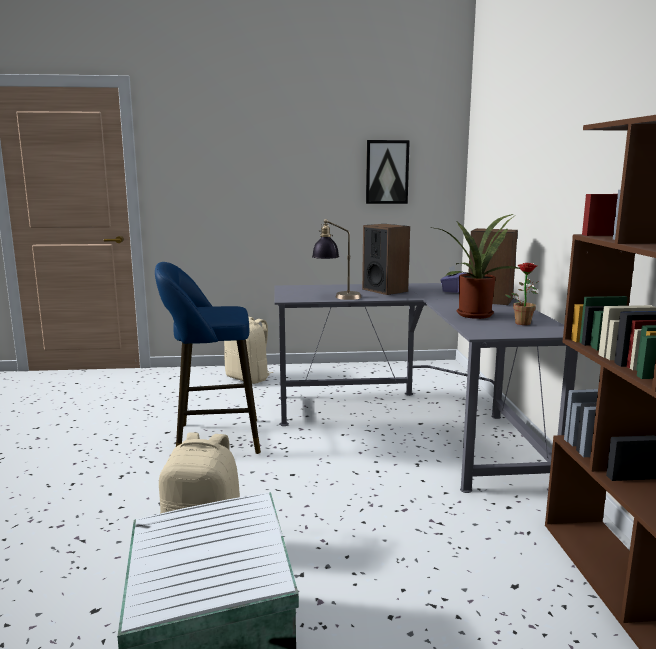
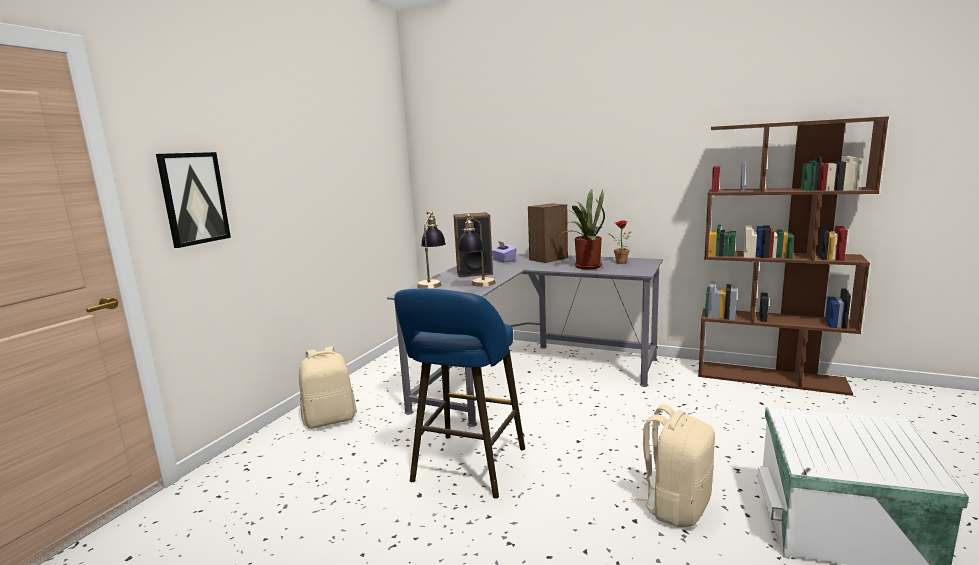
camera: 60 degrees left, 0 degrees up
(331, 287) = (432, 283): none -> table lamp
(387, 172) = (366, 170): picture -> picture (193, 198)

